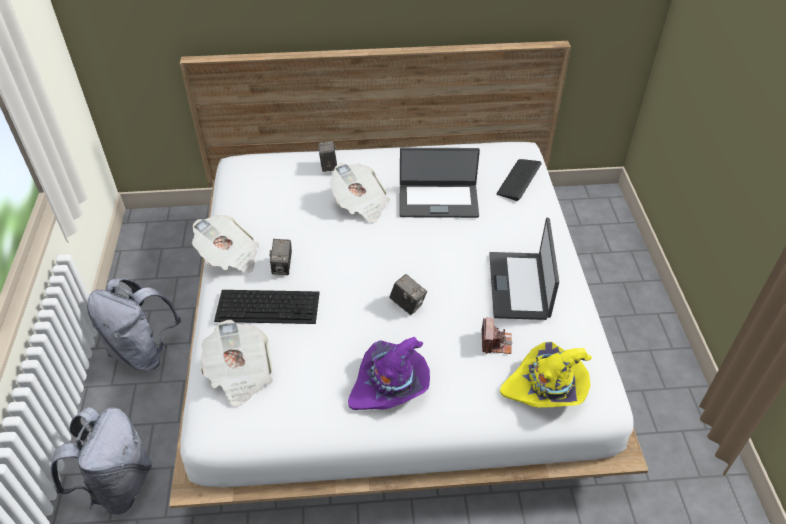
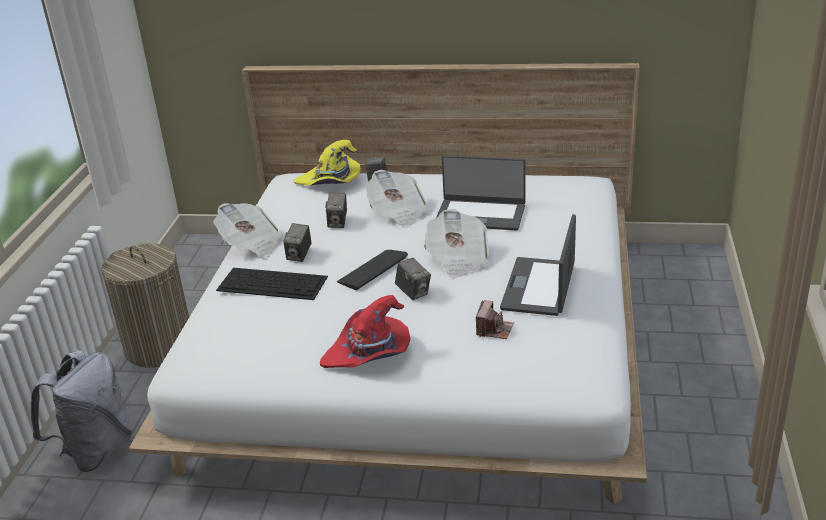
camera: 15 degrees right, 15 degrees down
(144, 352) = (160, 347): grey backpack -> laundry basket
(240, 374) = (224, 331): newspaper -> newspaper (457, 259)
(307, 221) = (338, 223): none -> camera
(390, 385) = (369, 353): purple hat -> red hat
(519, 180) = (575, 204): keyboard -> keyboard (372, 270)
(547, 387) = (535, 370): yellow hat -> yellow hat (331, 182)

